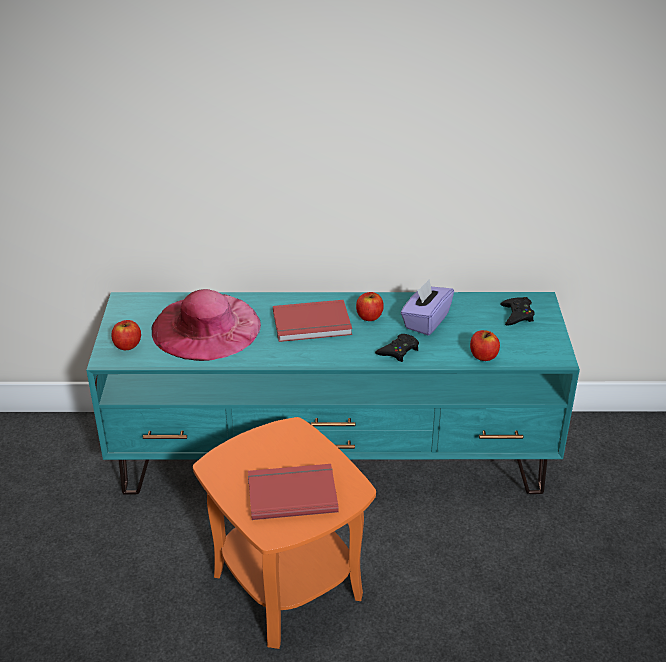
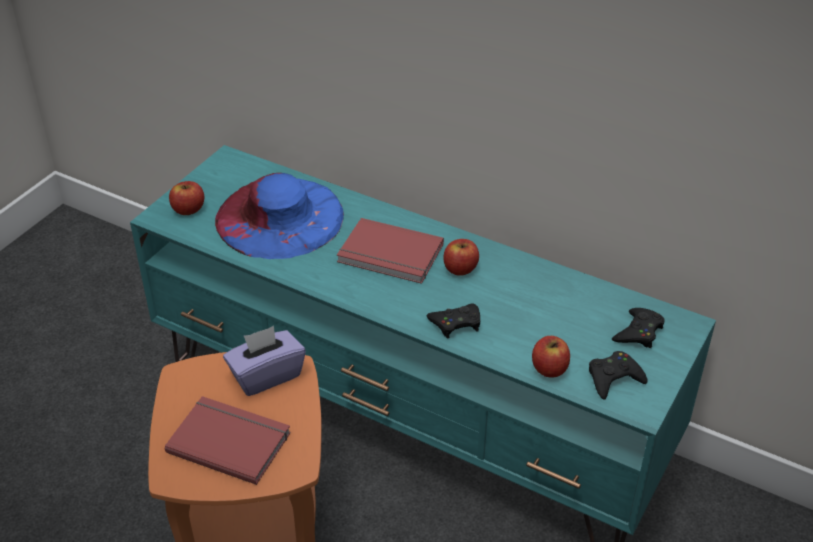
camera: 30 degrees right, 5 degrees up
(206, 327) = (279, 217): pink hat -> blue hat
(425, 321) = (519, 299): purple tissue box -> purple tissue box (266, 375)
(527, 347) = (613, 378): none -> black game controller

